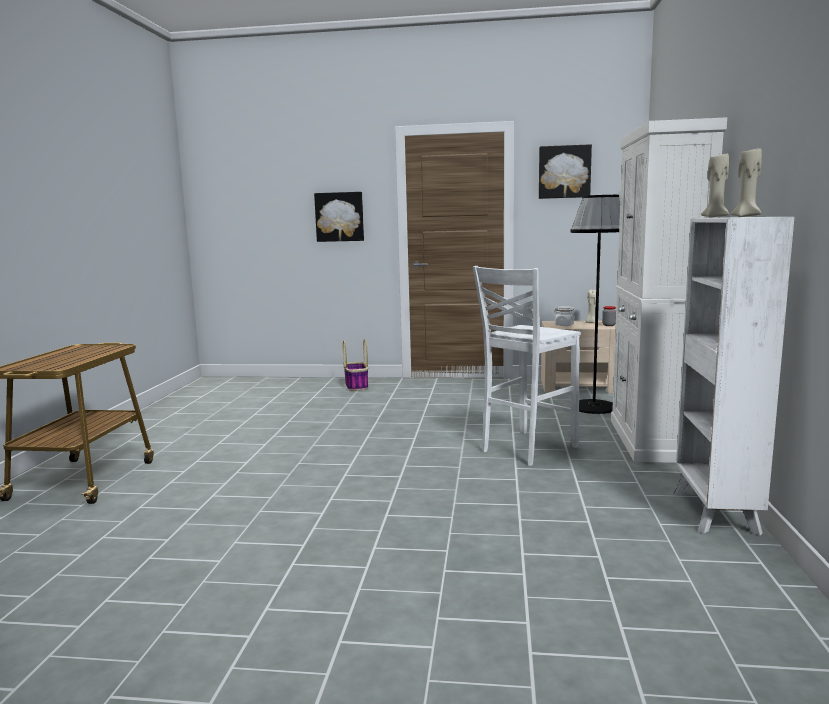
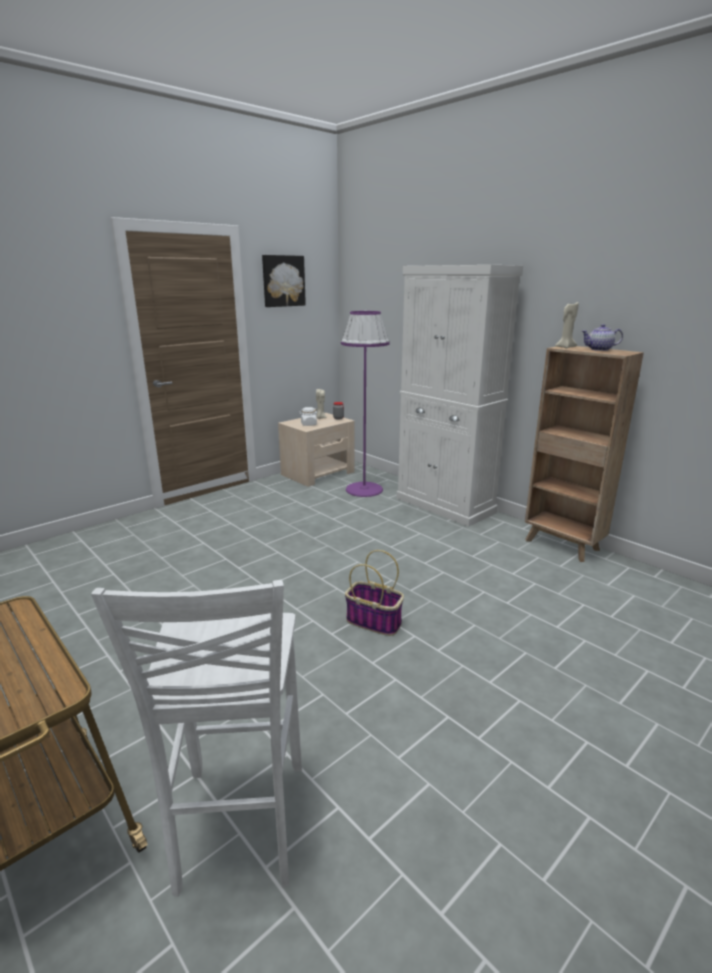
camera: 50 degrees left, 10 degrees up
(339, 217) = (52, 333): picture -> none
(356, 386) = (127, 534): basket -> basket (375, 622)
(526, 449) = (398, 543): white stool -> white stool (238, 828)
(594, 407) = (364, 489): black floor lamp -> purple floor lamp
(715, 513) = (563, 545): white bookcase -> brown bookcase
(746, 216) = (599, 349): beige candle -> teapot

